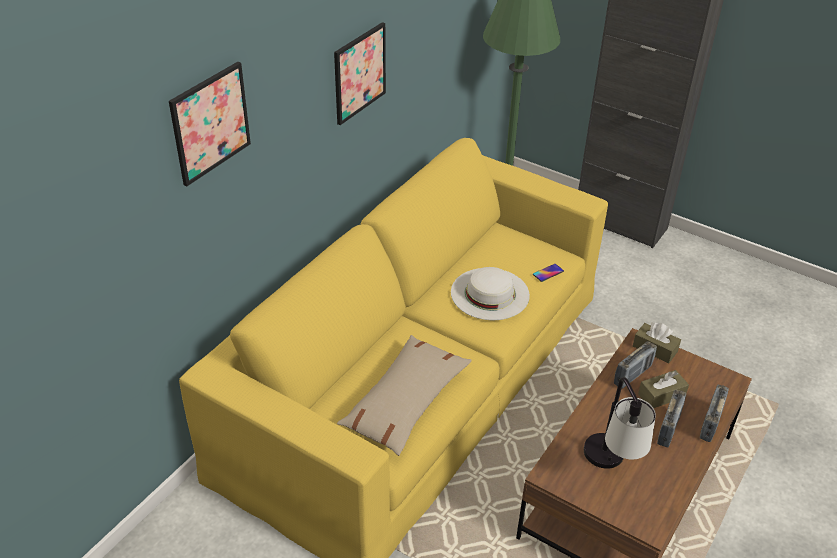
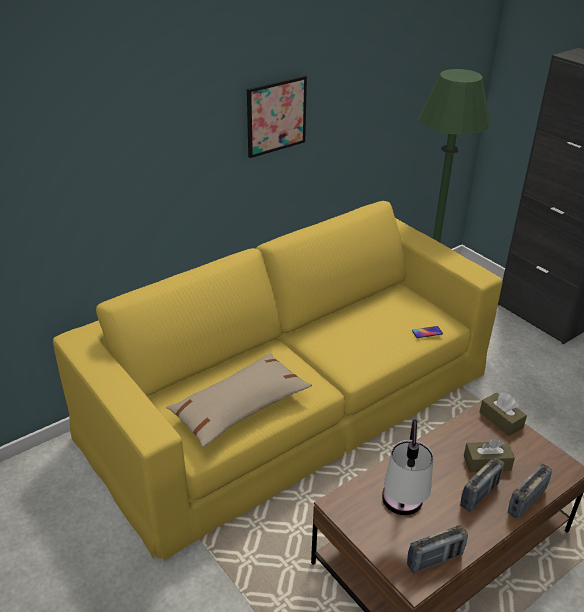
camera: 20 degrees right, 5 degrees down
(210, 123) = (101, 117): picture -> none
(489, 293) = (363, 337): white hat -> none
(632, 375) = (466, 437): radio -> radio (434, 560)

